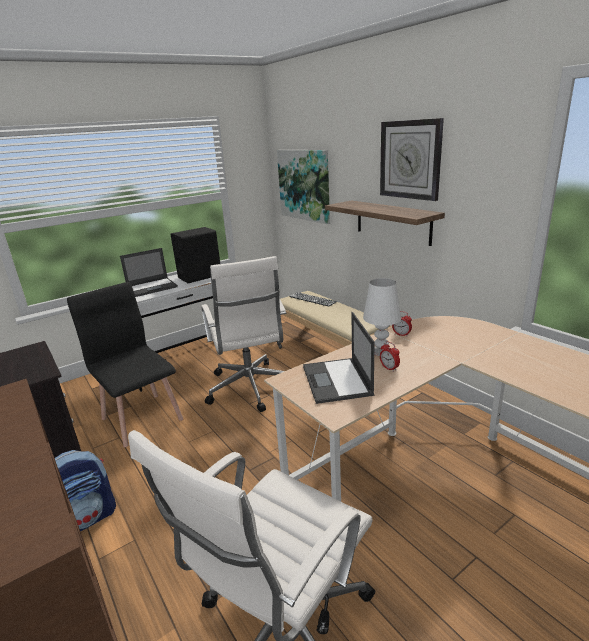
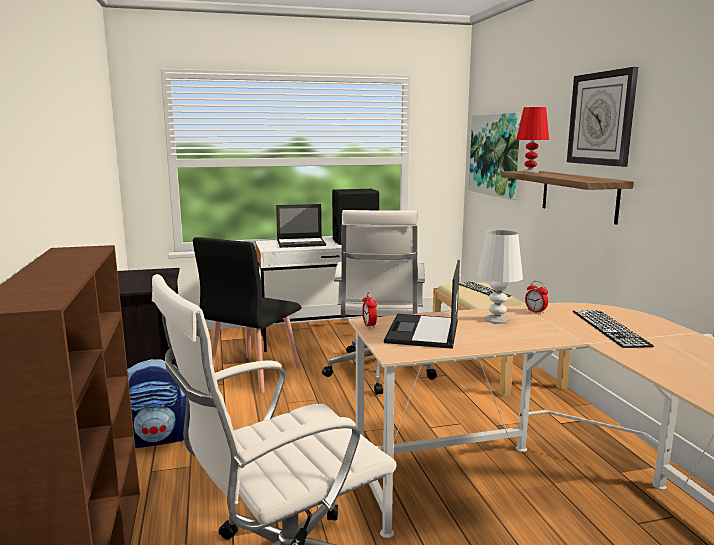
camera: 20 degrees right, 10 degrees down
(142, 418) = (253, 373): black chair -> black chair turned 135 degrees counterclockwise
(349, 204) = (530, 172): none -> red table lamp
(389, 368) = (492, 333): alarm clock -> alarm clock (369, 325)
(463, 341) = (609, 328): none -> keyboard

